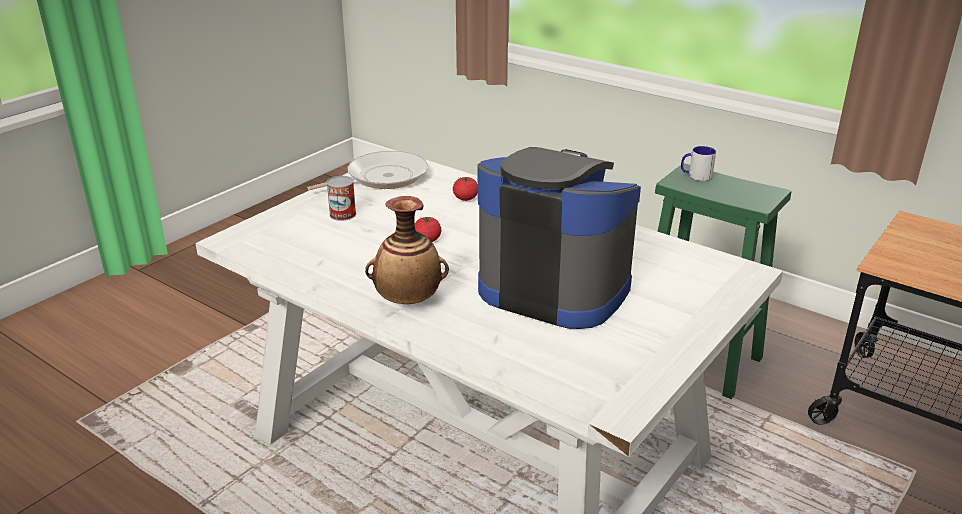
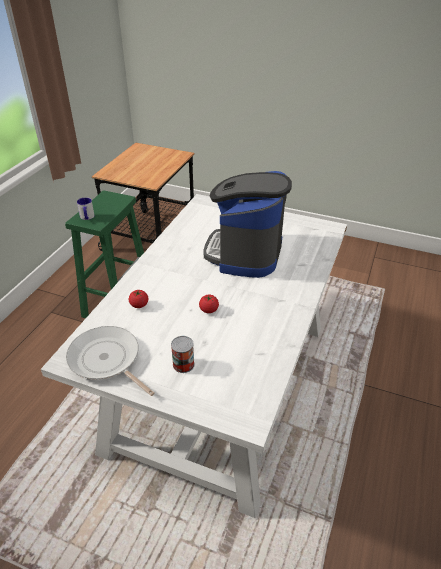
camera: 105 degrees left, 10 degrees up
(408, 301) = (285, 301): vase -> none

